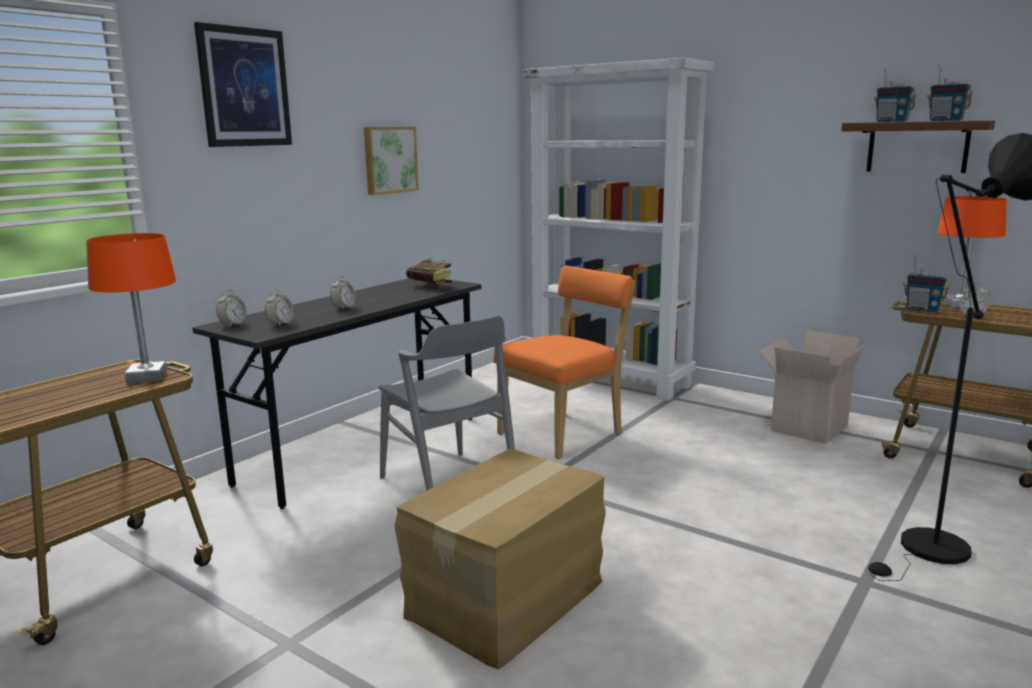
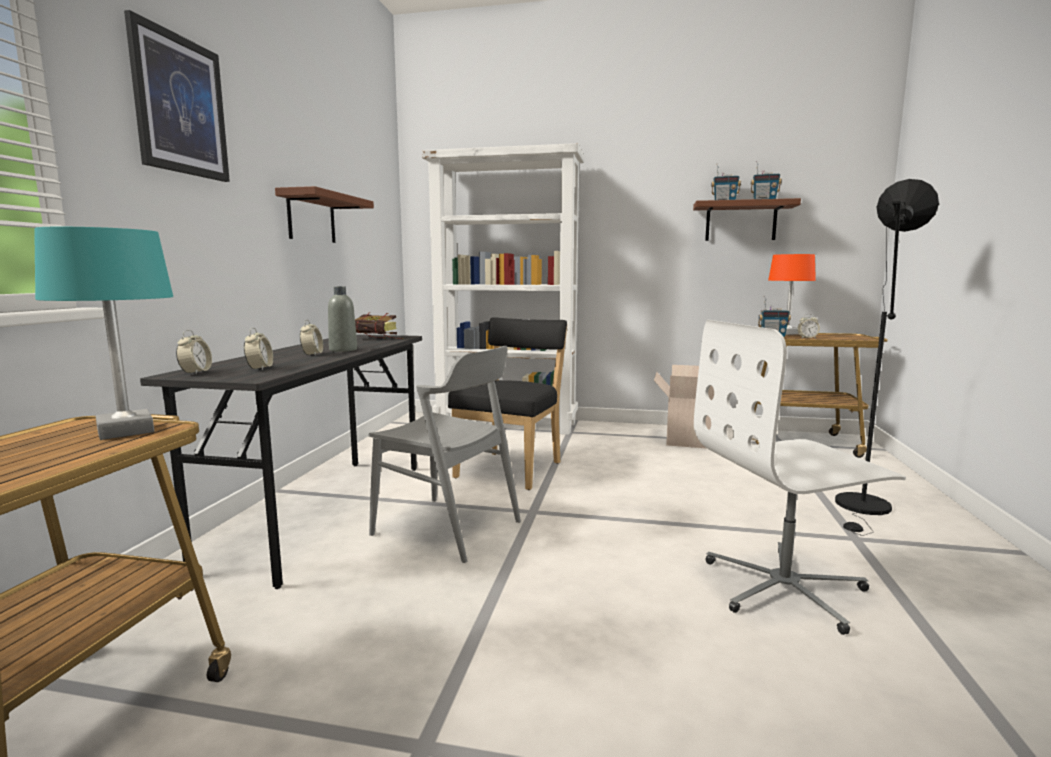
camera: 25 degrees left, 5 degrees down
(147, 377) = (125, 431): orange table lamp -> turquoise table lamp
(377, 302) = (343, 350): none -> grey bottle
(389, 160) = (311, 218): picture -> brown shelf
(508, 600) = (616, 624): cardboard box -> none
(565, 433) = (512, 468): orange chair -> black chair
(708, 610) = (785, 588): none -> white office chair

